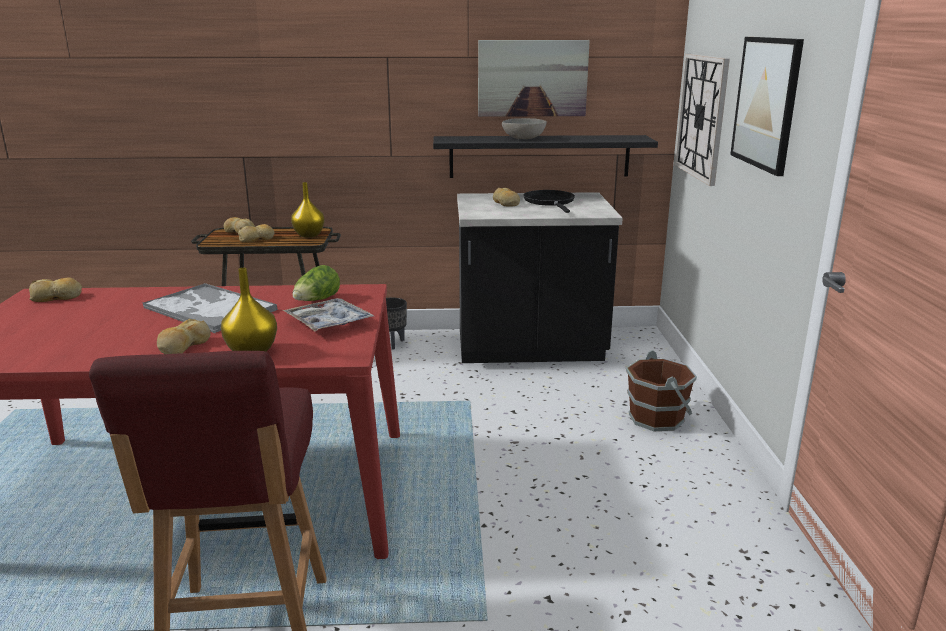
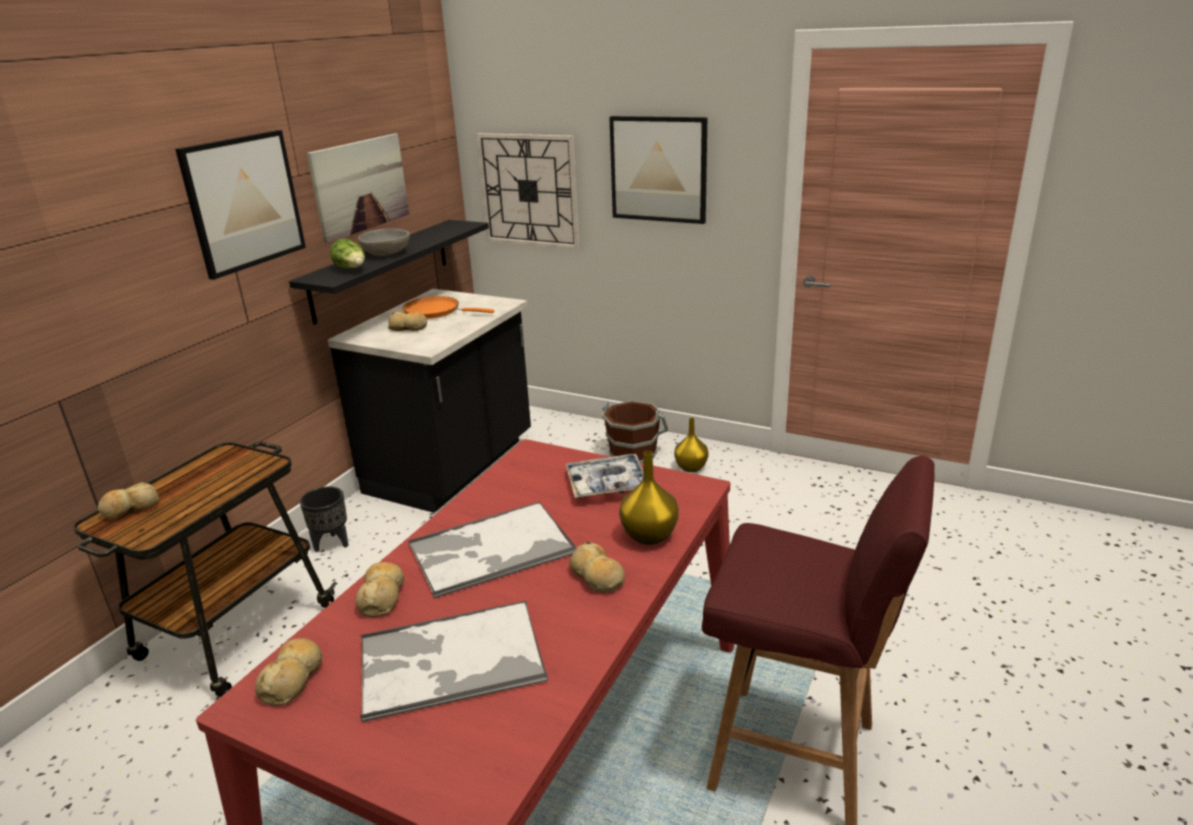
camera: 60 degrees left, 5 degrees up
(74, 327) = (449, 661): none -> tray
(257, 239) = (187, 499): bread -> bread (382, 596)
(309, 235) = (233, 461): yellow vase -> yellow vase (691, 467)
(316, 301) = (536, 482): lettuce -> lettuce (352, 269)
(406, 66) = (244, 202): none -> picture
(550, 202) = (436, 311): black frying pan -> orange frying pan

